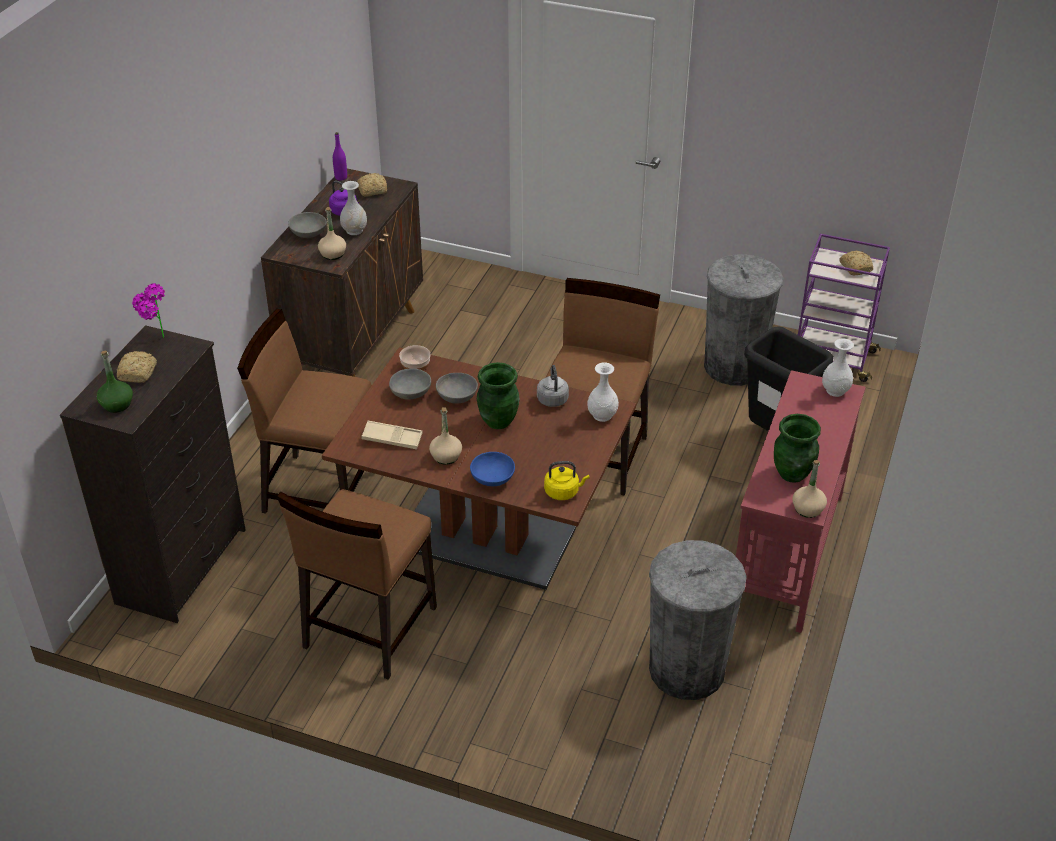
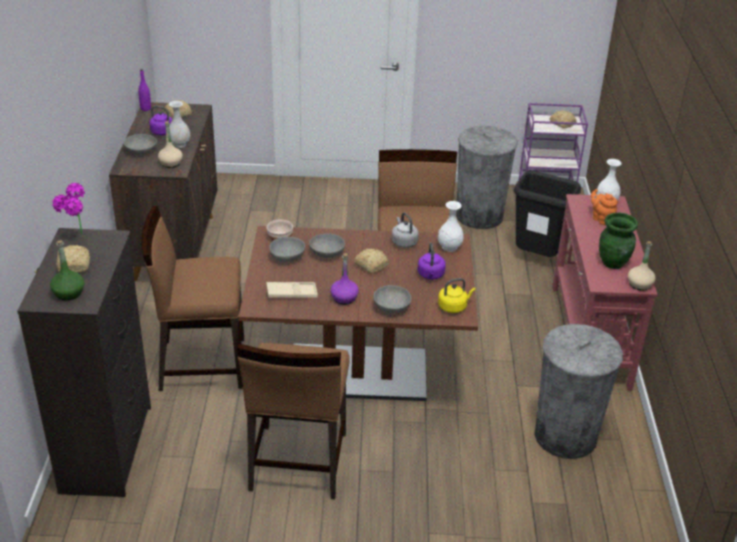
camera: 20 degrees left, 5 degrees down
(446, 456) = (344, 298): beige bottle -> purple bottle
(493, 478) = (392, 307): blue bowl -> grey bowl
(498, 421) = (371, 265): green vase -> bread
(559, 447) = (431, 275): none -> purple kettle
(814, 412) = (601, 219): none -> orange teapot

